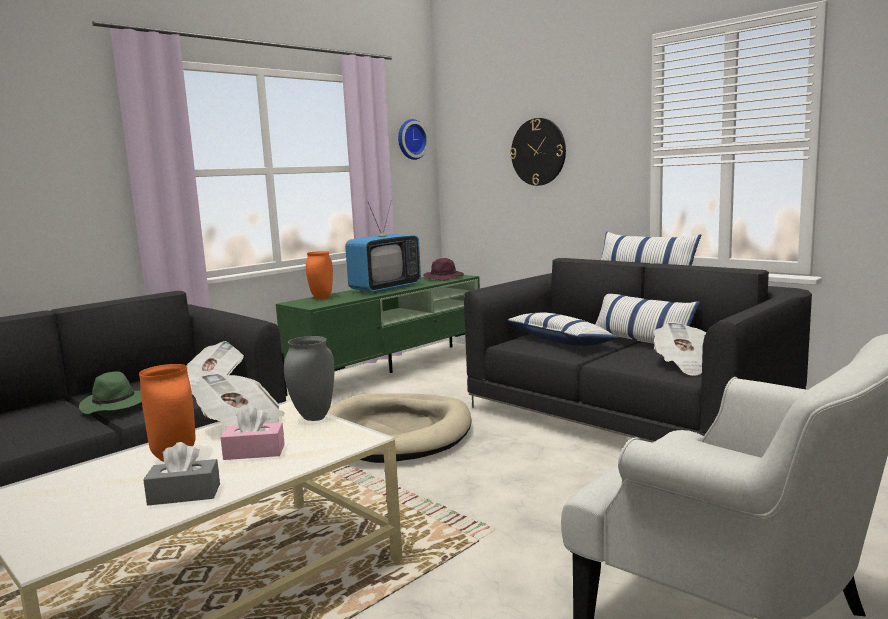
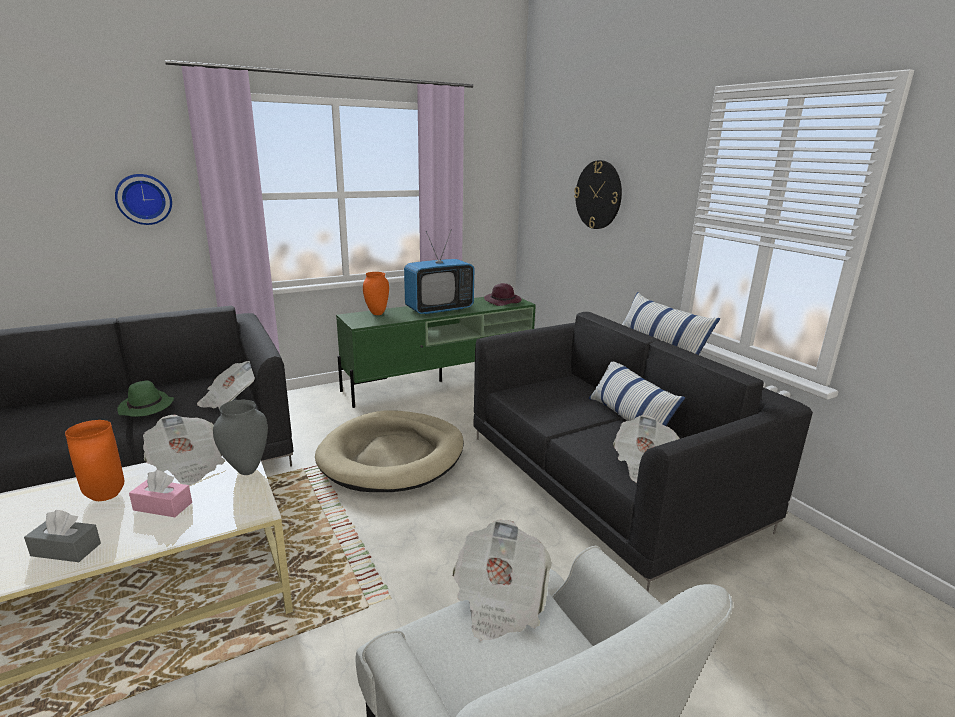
camera: 15 degrees right, 10 degrees up
(410, 139) = (492, 165): wall clock -> wall clock (144, 199)
(559, 341) = (555, 400): pillow -> none
(666, 445) = (499, 600): none -> newspaper

